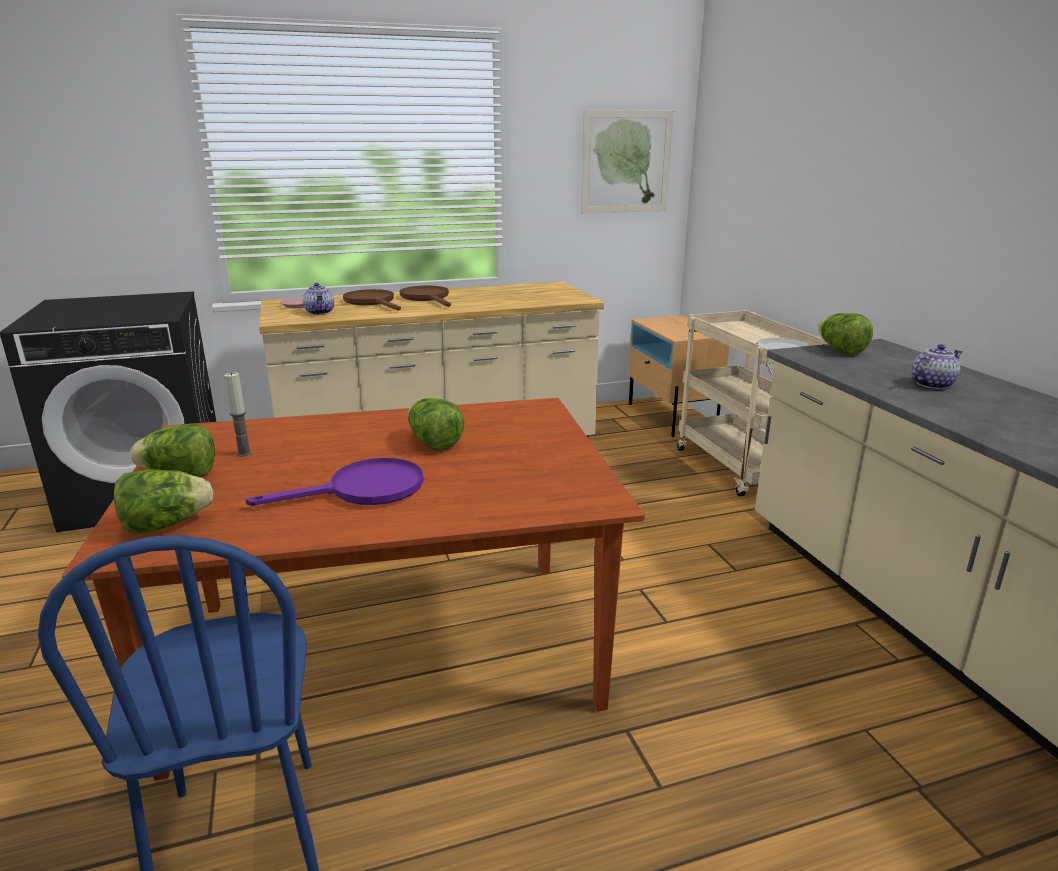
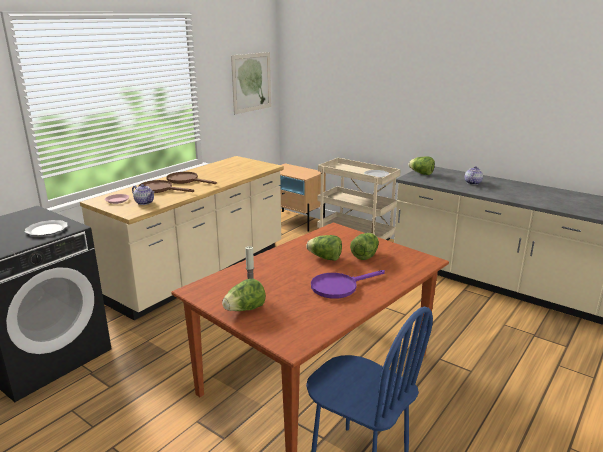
camera: 35 degrees left, 0 degrees up
(135, 314) = (47, 230): none -> plate
(166, 525) = (291, 330): lettuce -> lettuce (365, 255)
(363, 490) = (339, 286): purple frying pan -> purple frying pan turned 150 degrees counterclockwise

